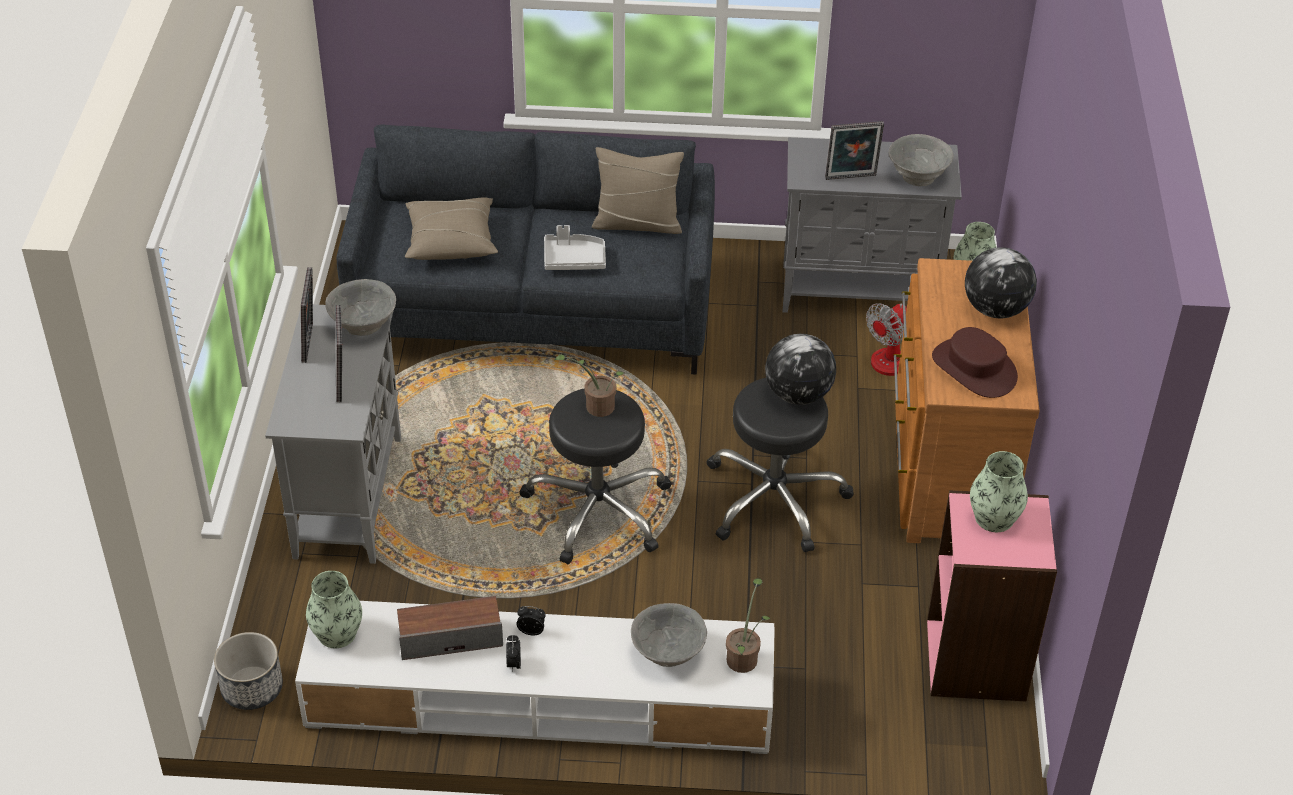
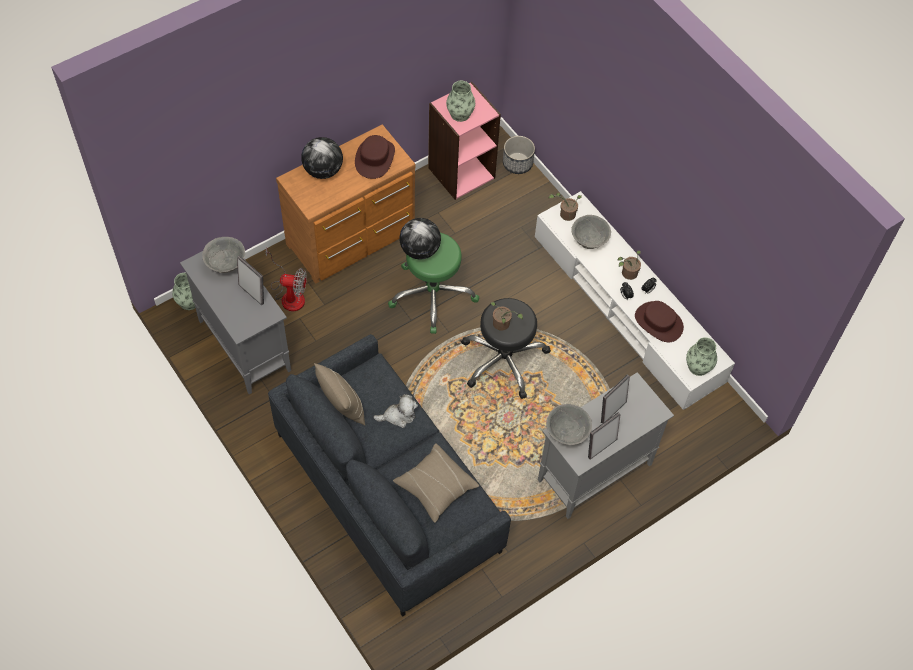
camera: 130 degrees left, 15 degrees up
(252, 688) = (728, 420): planter -> planter (517, 163)
(450, 638) = (658, 322): speaker -> brown hat
(565, 659) = (627, 274): none -> potted plant
(574, 259) = (398, 416): grey tray -> plush toy
(774, 498) = (432, 294): black stool -> green stool

